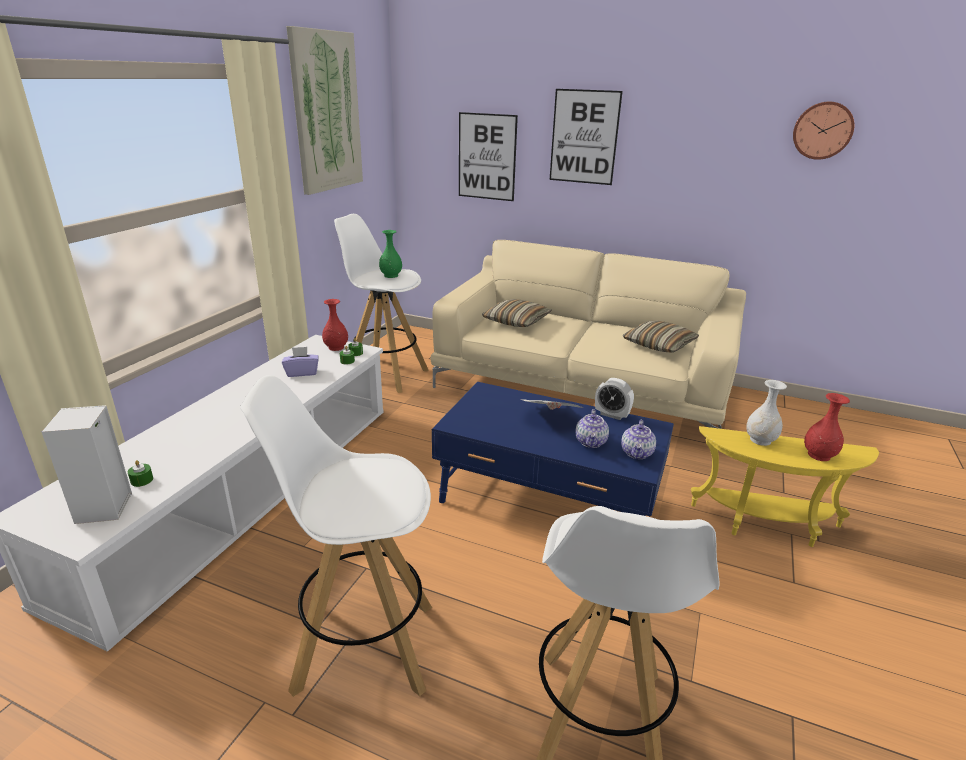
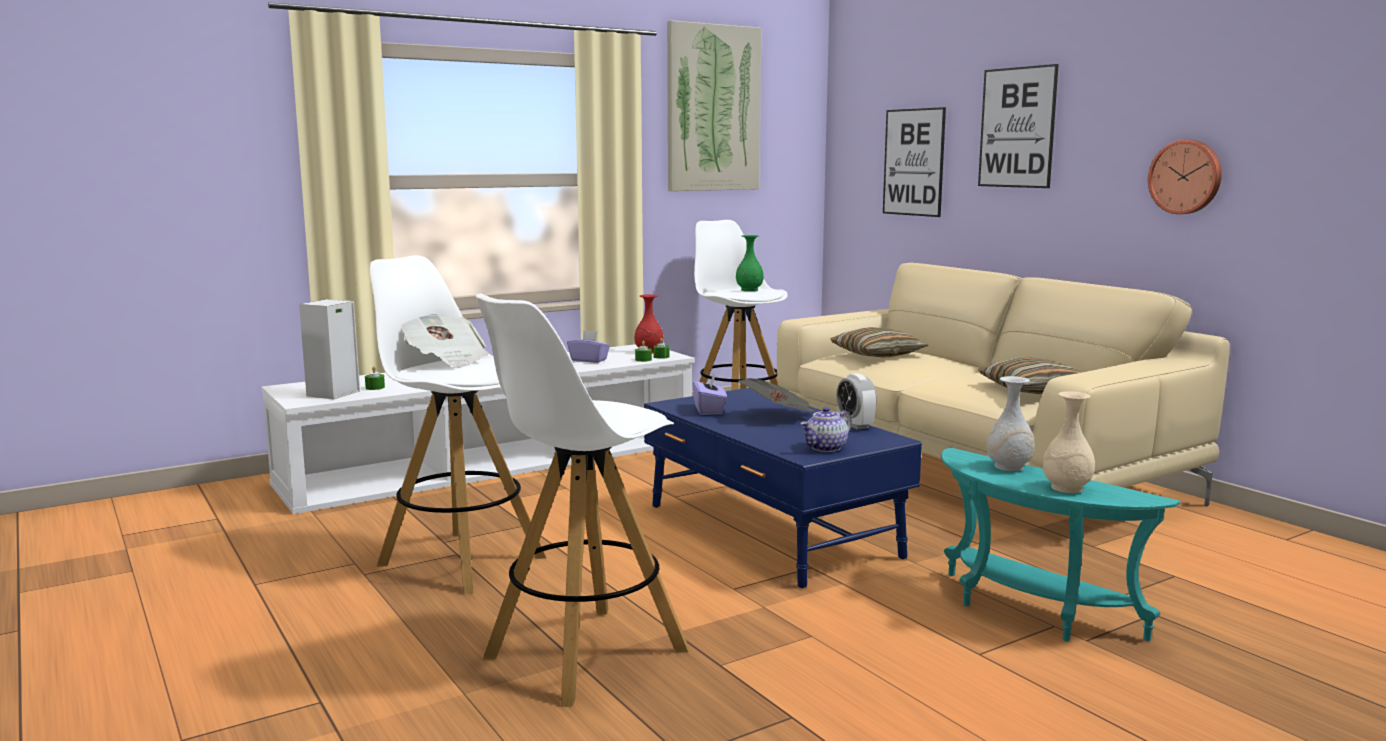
camera: 35 degrees right, 15 degrees down
(330, 482) = (445, 360): none -> newspaper
(494, 424) = (709, 410): none -> purple tissue box
(591, 442) = (789, 434): teapot -> none
(767, 526) = (1029, 612): yellow side table -> turquoise side table
(818, 455) = (1066, 488): red vase -> beige vase
(822, 130) = (1317, 88): wall clock -> wall clock (1186, 177)

